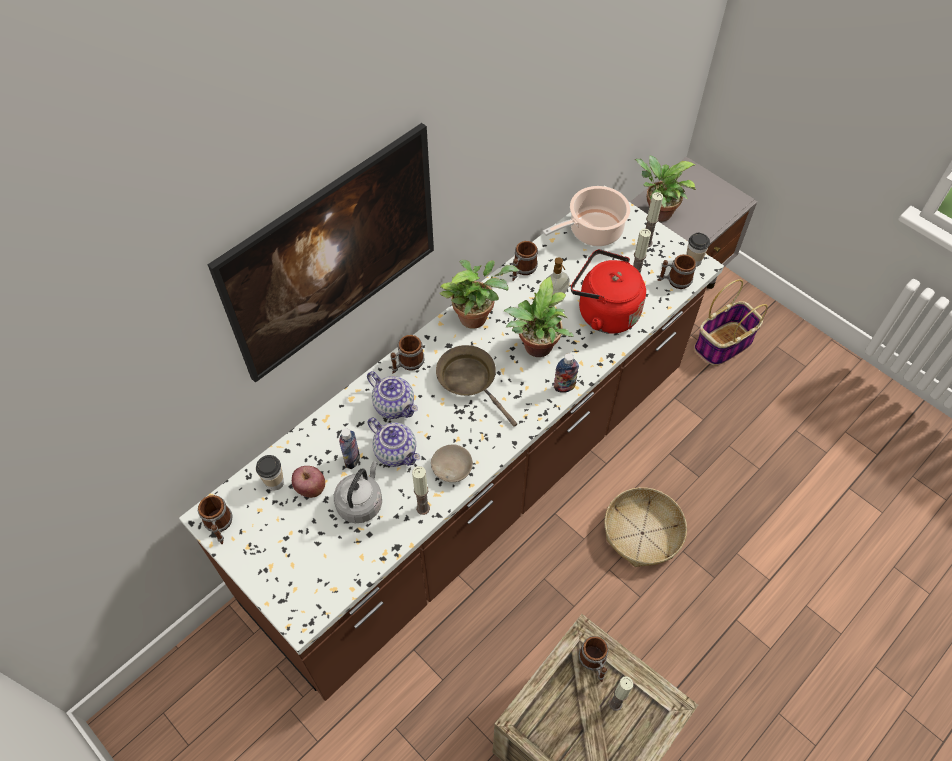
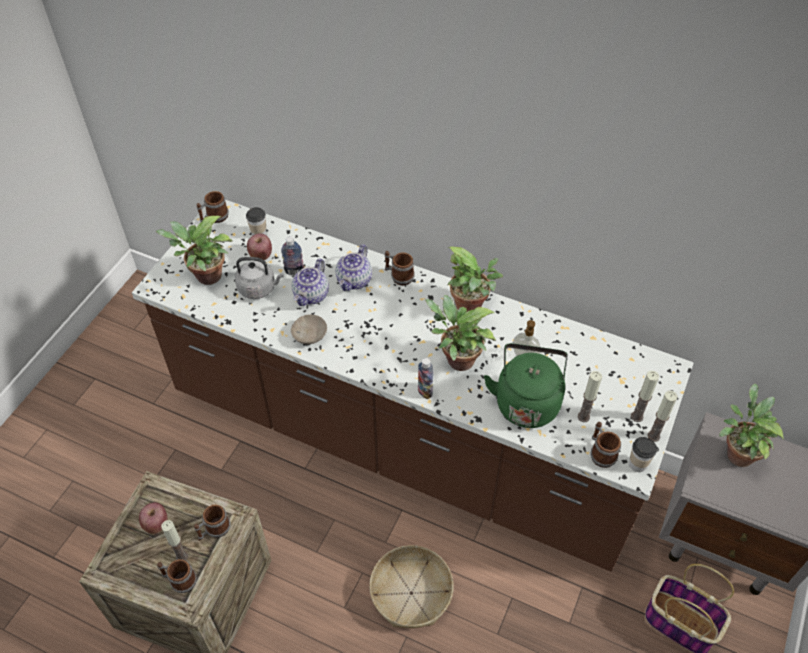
camera: 70 degrees right, 5 degrees down
(314, 557) = (205, 277): none -> potted plant
(339, 283) = (376, 157): picture -> none
(423, 508) = (267, 327): candle -> candle (653, 436)
(470, 380) = (401, 322): brown frying pan -> none
(522, 270) = (542, 325): mug -> mug (179, 580)
(568, 724) = (156, 524): none -> apple
(592, 231) = (623, 367): cooking pot -> none
(604, 312) = (526, 401): red kettle -> green kettle

